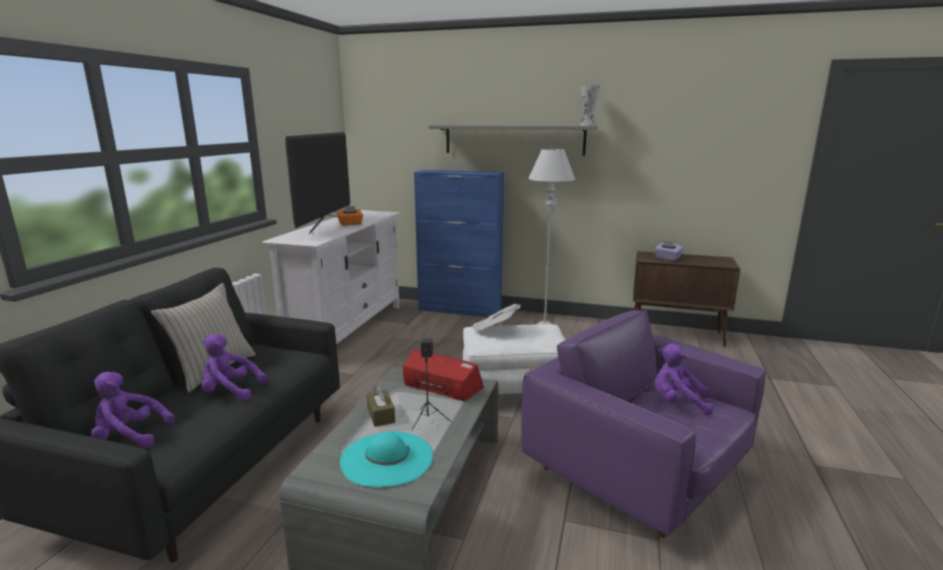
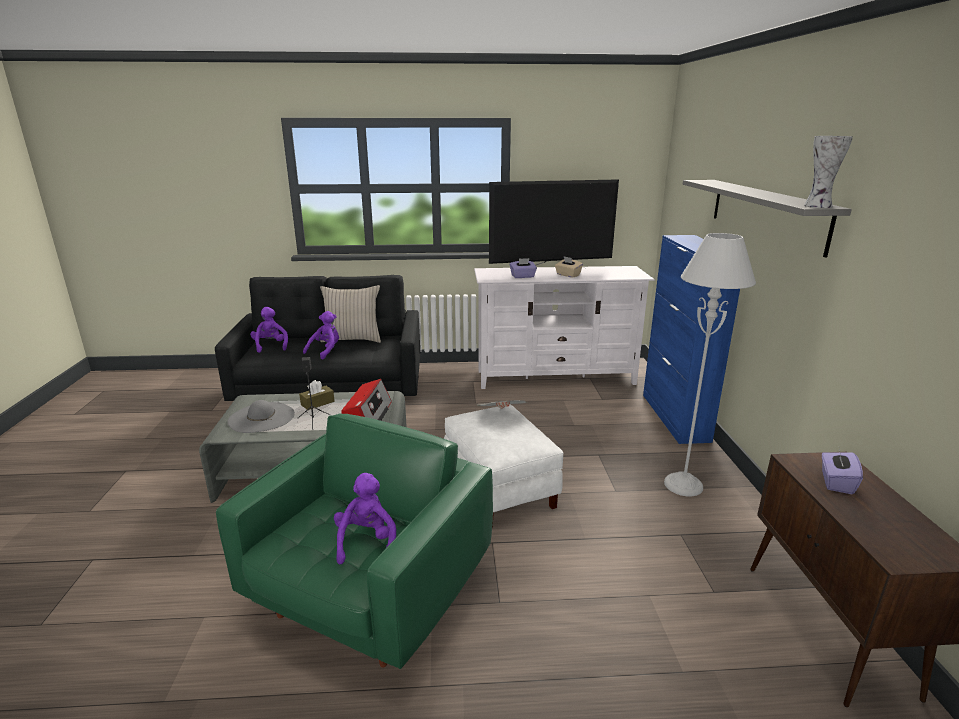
camera: 70 degrees right, 5 degrees up
(230, 391) = (325, 351): purple plush toy -> purple plush toy turned 45 degrees clockwise
(329, 233) = (523, 276): none -> purple tissue box
(350, 224) = (567, 275): orange tissue box -> beige tissue box
(387, 458) = (261, 417): turquoise hat -> grey hat
(637, 477) = (369, 594): purple armchair -> green armchair

